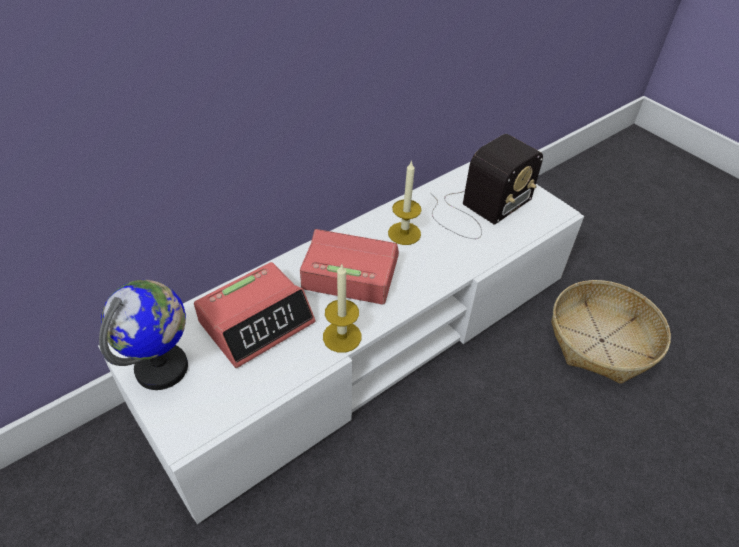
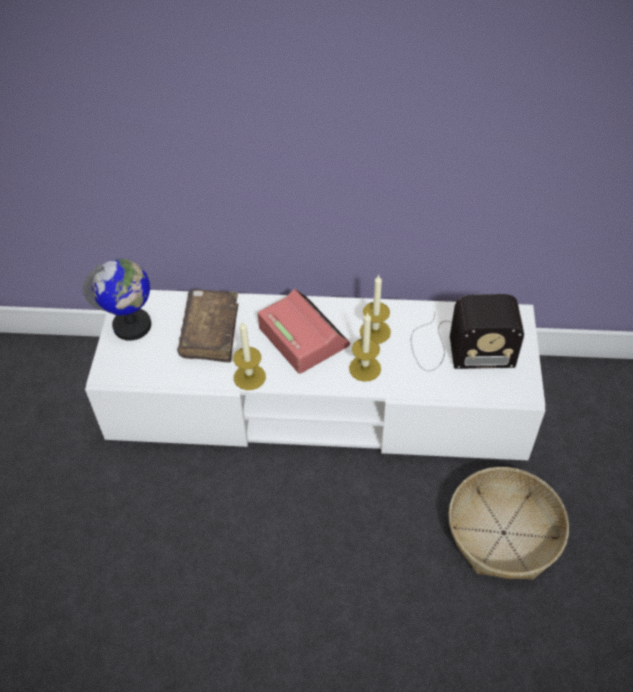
camera: 45 degrees right, 5 degrees up
(257, 322) = (210, 332): alarm clock -> brown book
(430, 266) = (365, 368): none -> candle

